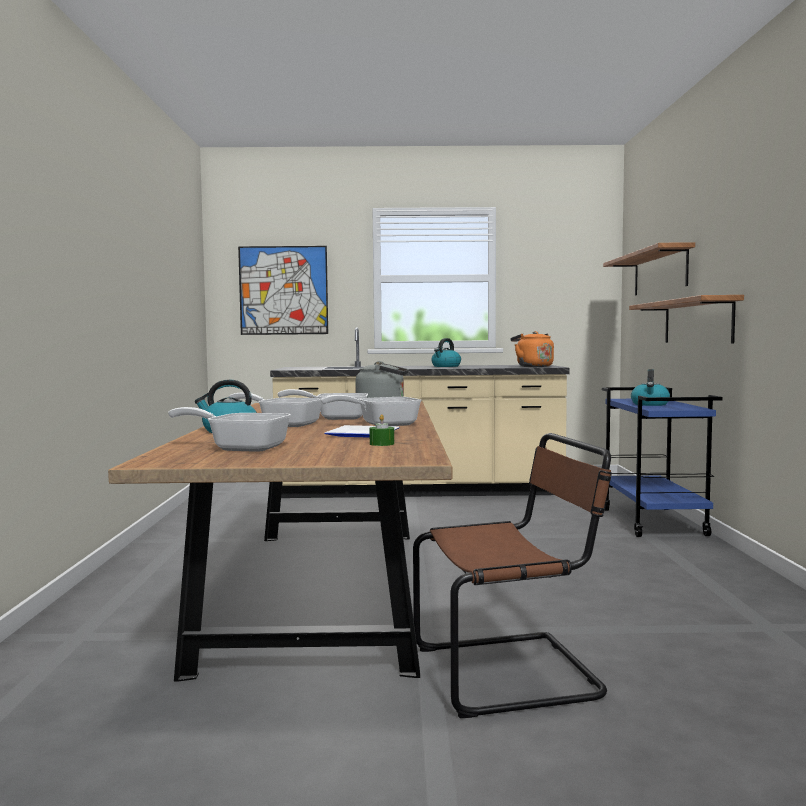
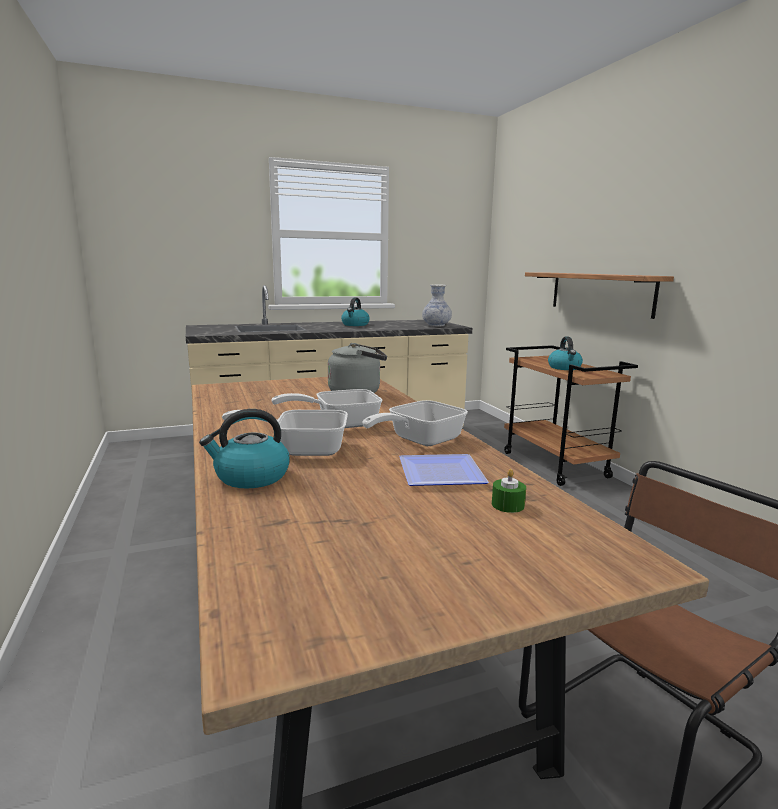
camera: 20 degrees left, 10 degrees up
(241, 448) = (341, 547): frying pan -> none
(283, 290) = (175, 241): picture -> none
(532, 366) = (436, 325): orange kettle -> vase
(654, 522) = (556, 465): blue cart -> brown cart
(659, 272) = (547, 242): shelf -> none

